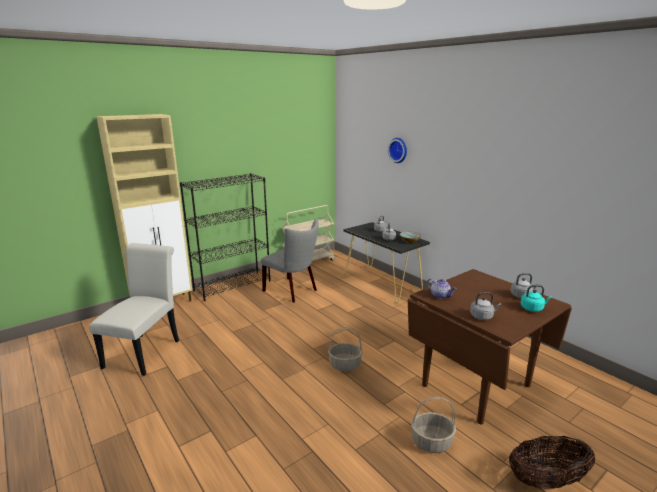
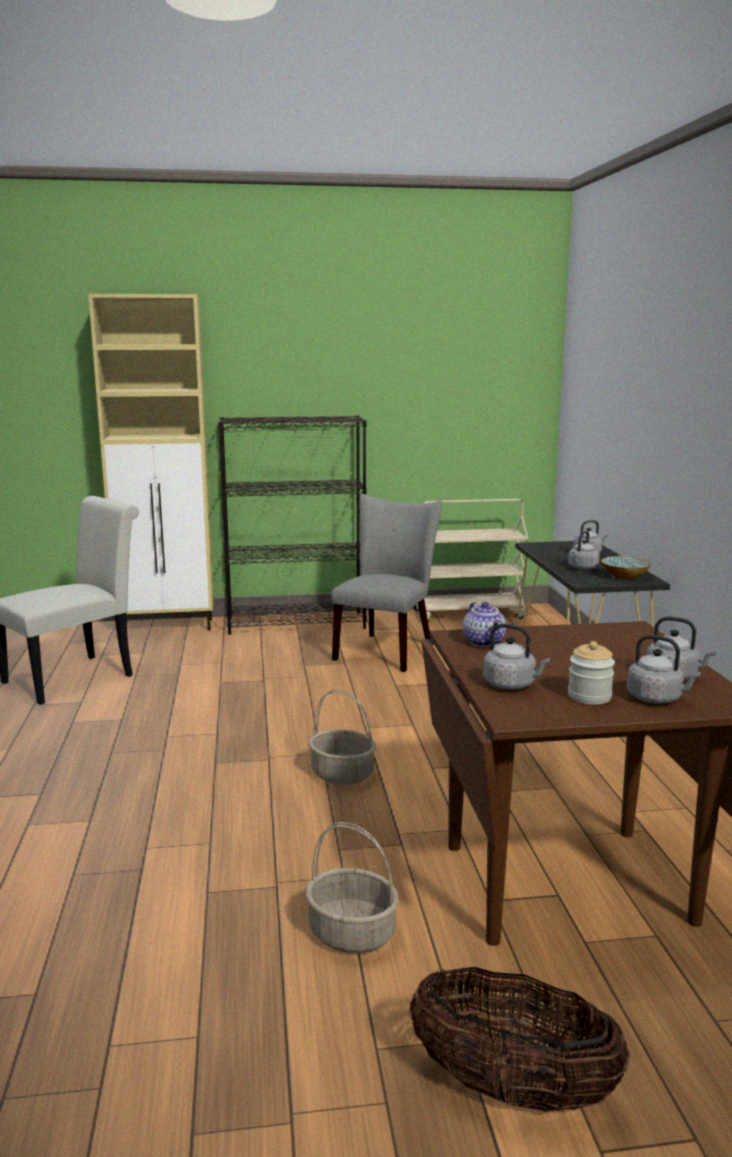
camera: 30 degrees right, 5 degrees down
(293, 291) = (387, 649): grey chair -> grey chair turned 135 degrees counterclockwise
(399, 150) = (640, 376): wall clock -> none
(513, 314) = (589, 696): none -> jar
(532, 308) = (657, 698): turquoise kettle -> grey kettle

